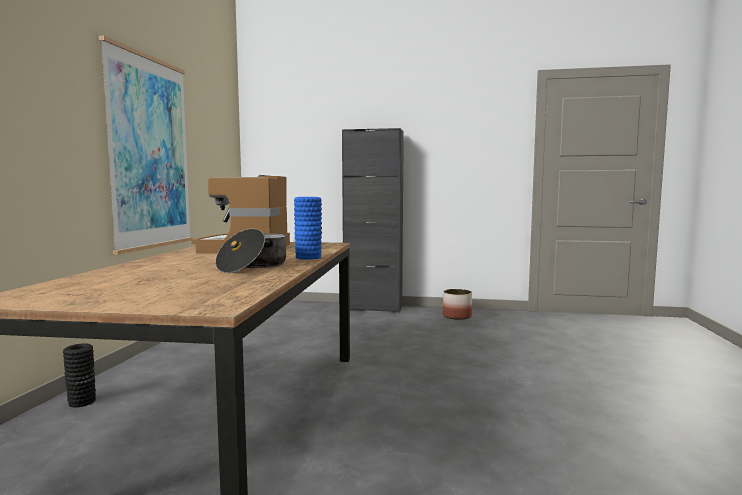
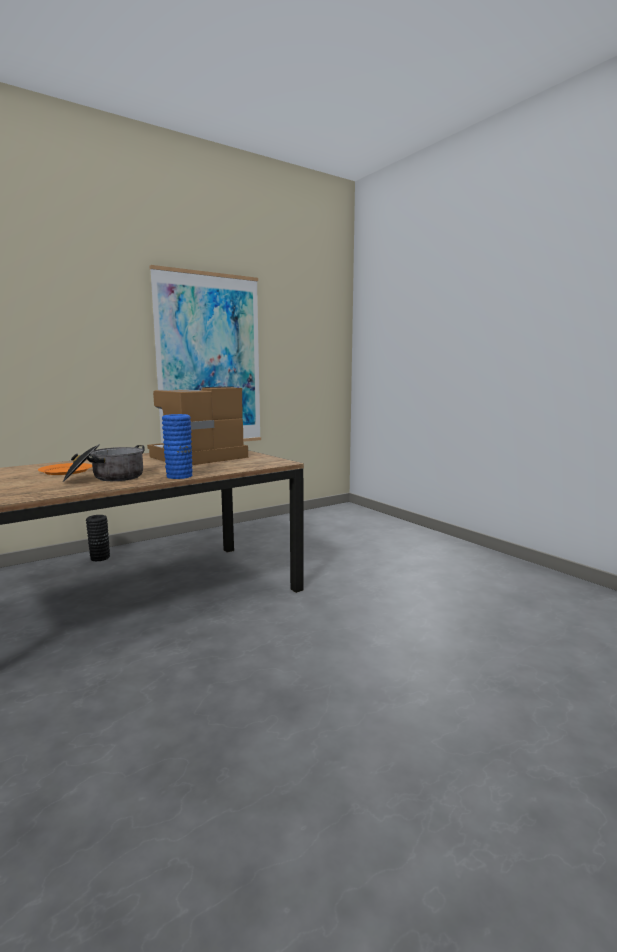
camera: 45 degrees right, 5 degrees up
(174, 269) = (66, 471): none -> orange plate
(373, 308) = (444, 542): black cabinet -> none
(457, 316) = (527, 582): planter -> none

